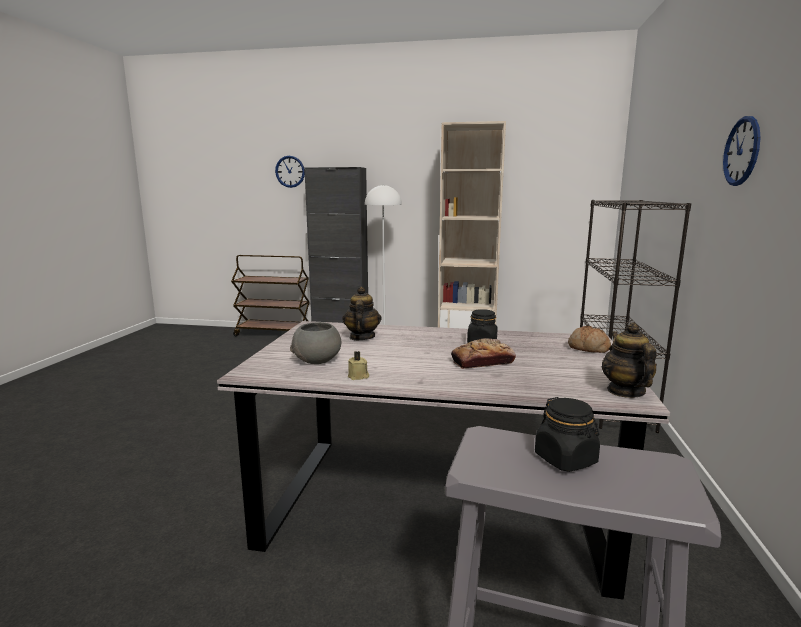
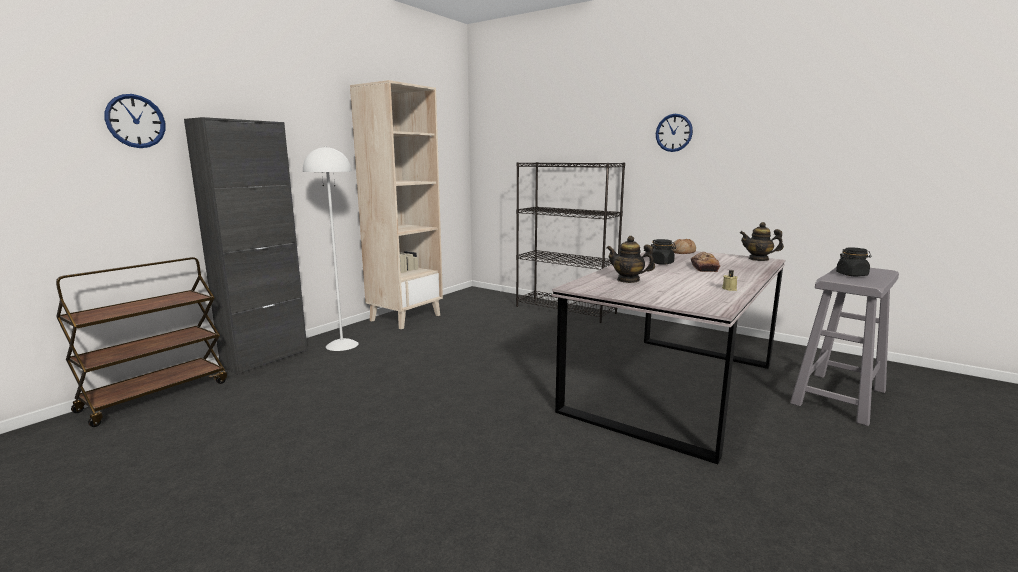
camera: 65 degrees left, 0 degrees up
(317, 361) = (689, 293): grey bowl -> none

